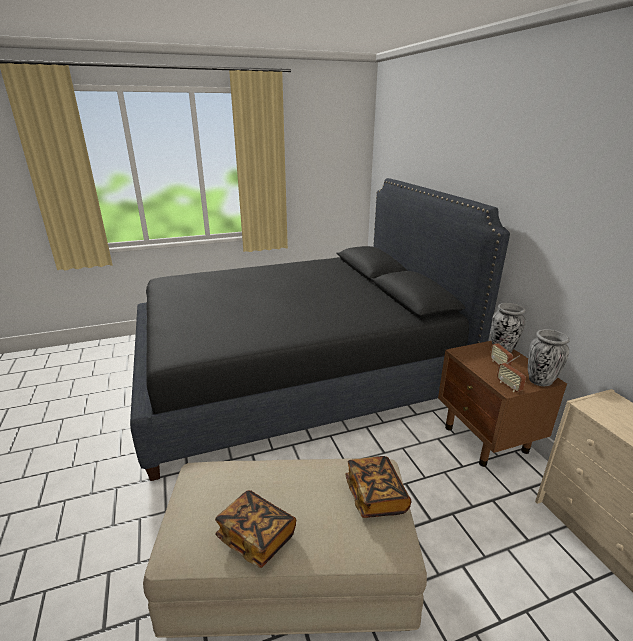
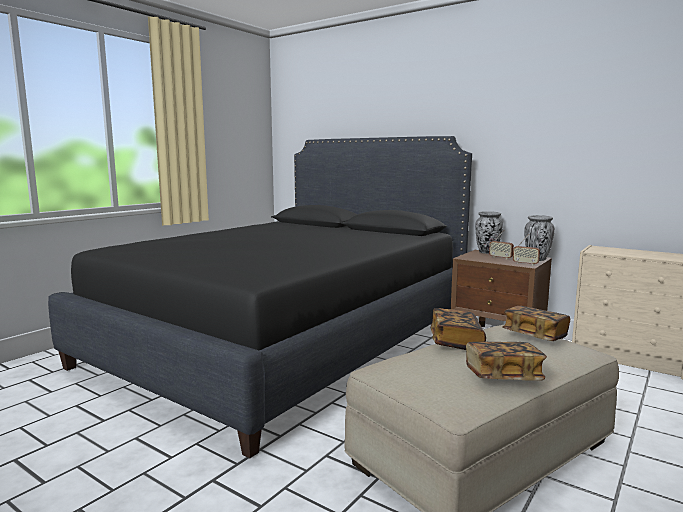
camera: 35 degrees left, 15 degrees down
(293, 469) = (456, 342): none -> book

